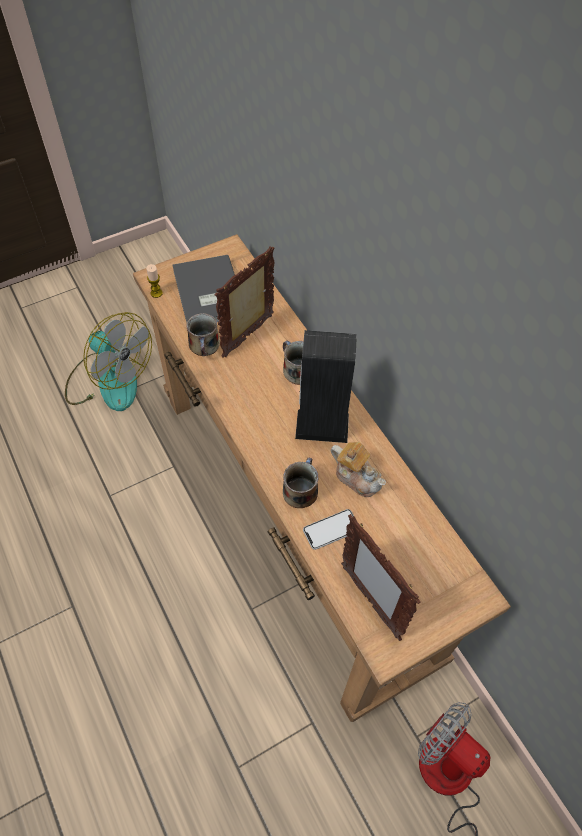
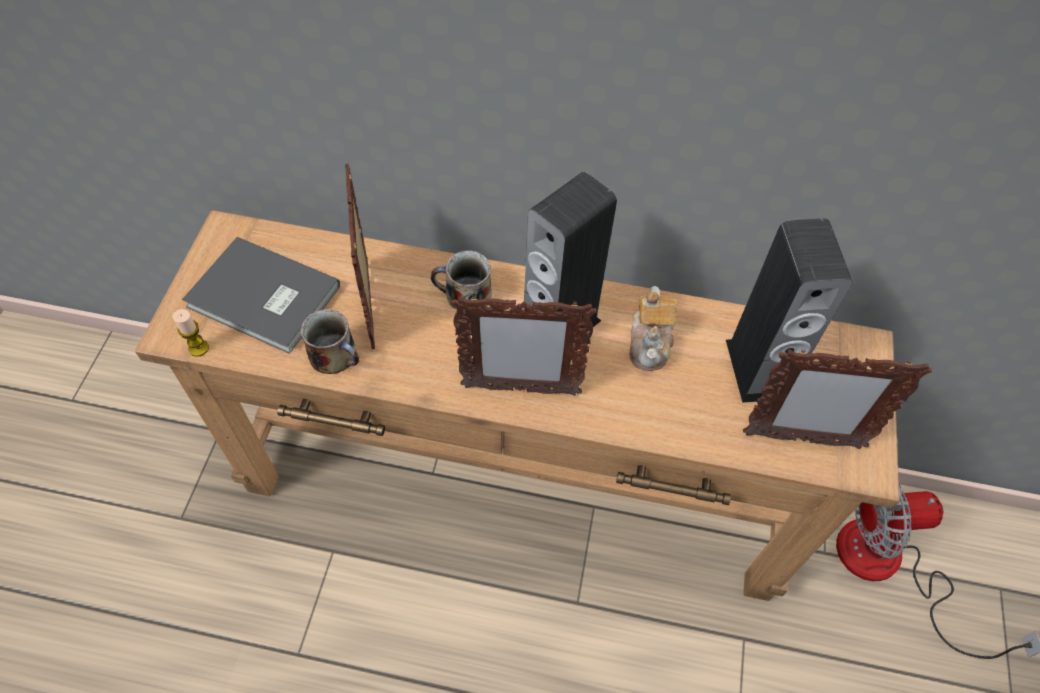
camera: 50 degrees left, 0 degrees up
(109, 380) = (140, 536): fan -> none
(263, 437) = (519, 389): none -> picture frame
(300, 490) = (620, 405): mug -> none
(331, 529) = (692, 412): phone -> none
(357, 477) = (650, 343): teapot -> teapot turned 105 degrees clockwise
(397, 545) = (758, 368): none -> speaker

